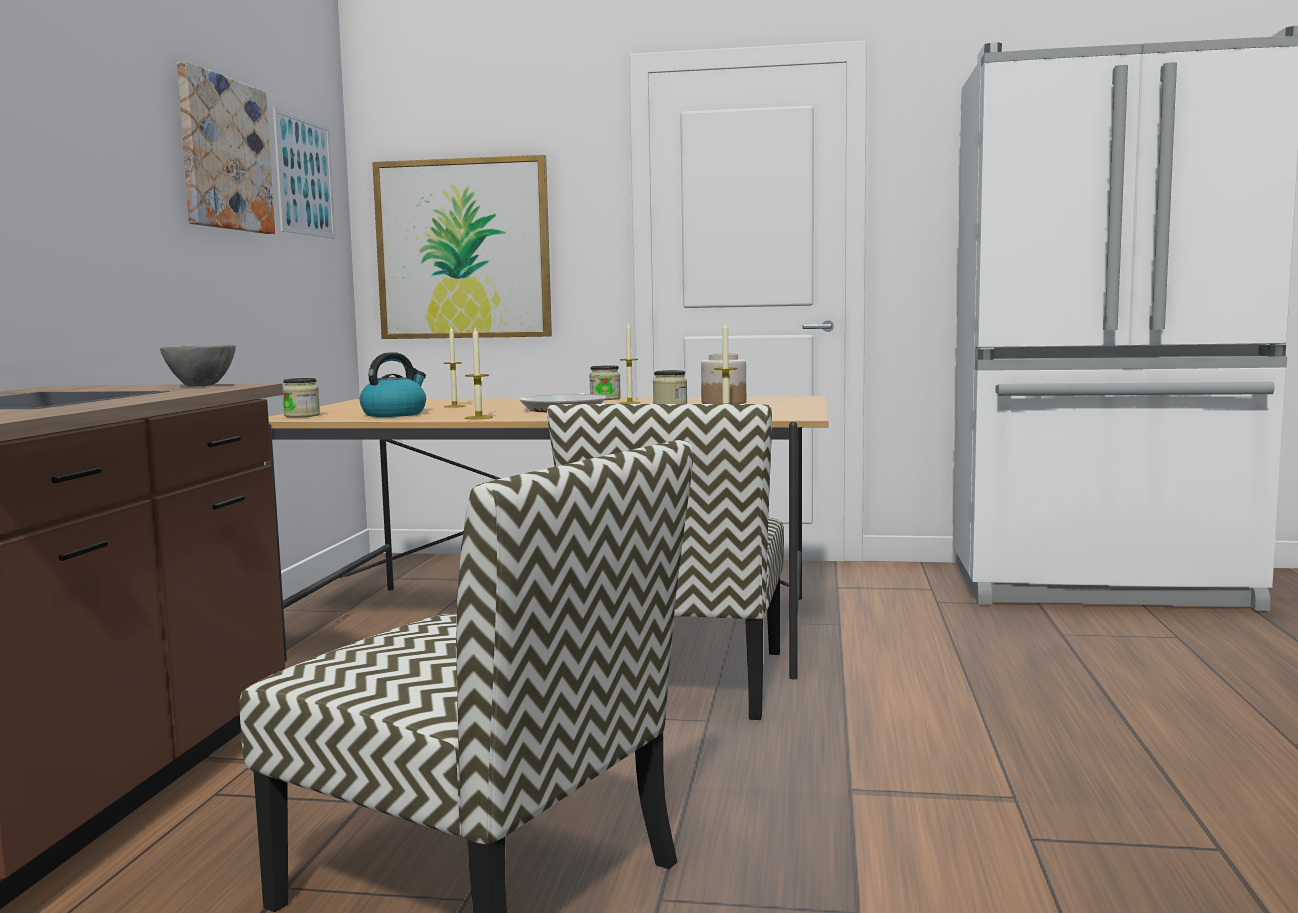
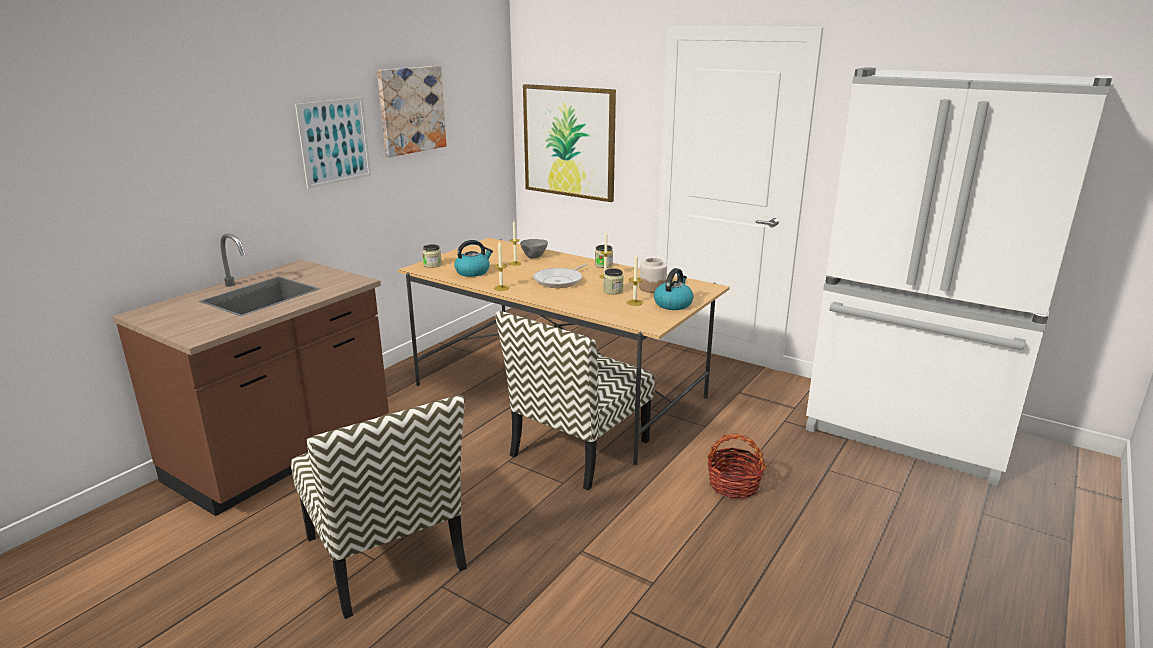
camera: 25 degrees right, 15 degrees up
(200, 385) = (344, 279): grey bowl -> grey bowl (534, 257)
(304, 176) = (474, 103): picture -> picture (335, 142)
(784, 407) = (673, 304): none -> kettle
(966, 671) = (733, 485): none -> basket

